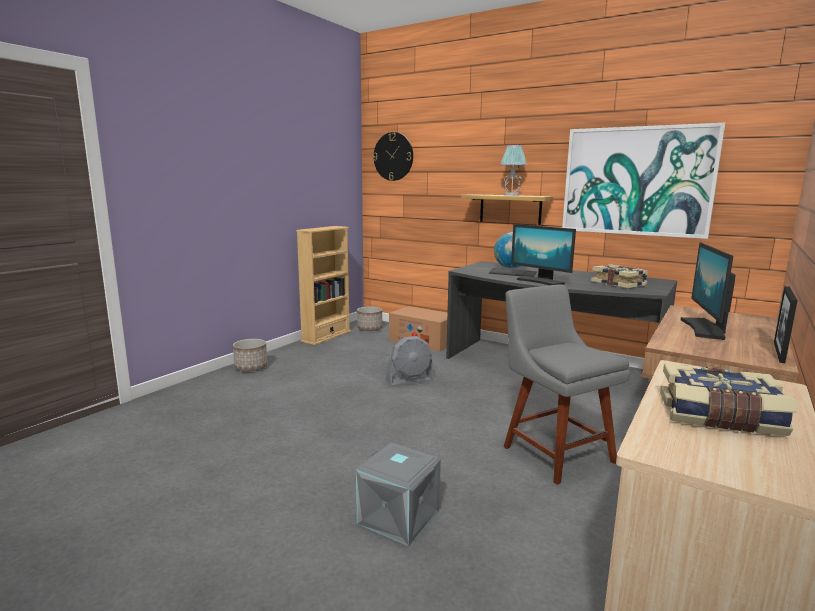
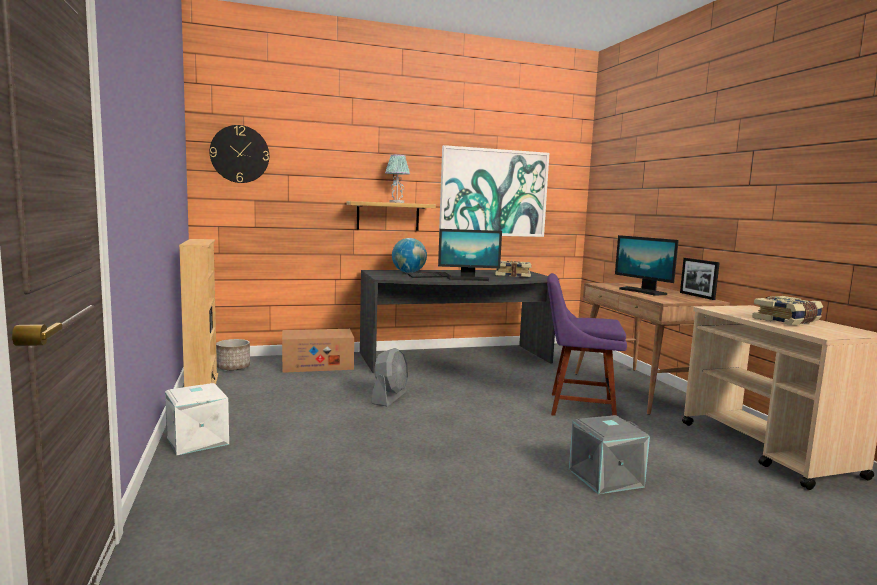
camera: 50 degrees left, 5 degrees down
(251, 367) = (196, 441): planter -> white storage box
(554, 451) = (577, 406): grey chair -> purple chair

